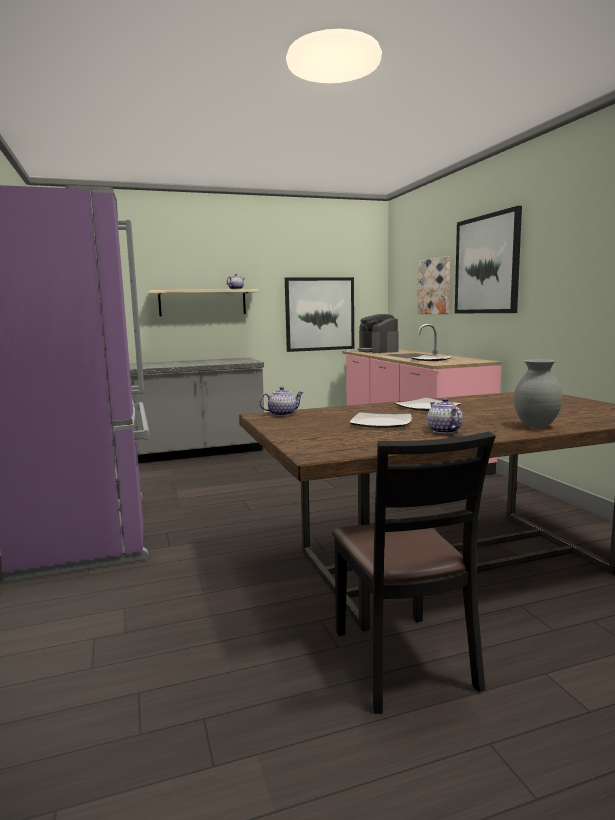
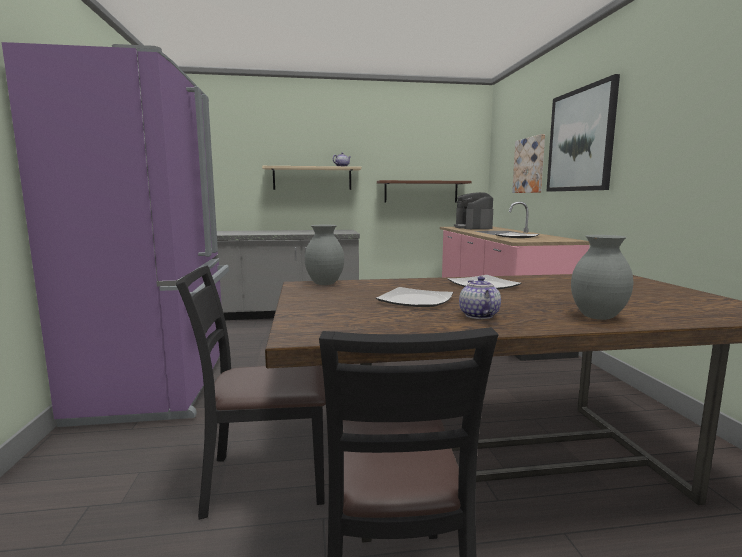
camera: 10 degrees right, 0 degrees up
(252, 600) = (264, 480): none -> black chair
(282, 414) = (324, 284): teapot -> grey vase
(319, 314) = (421, 191): picture -> brown shelf

